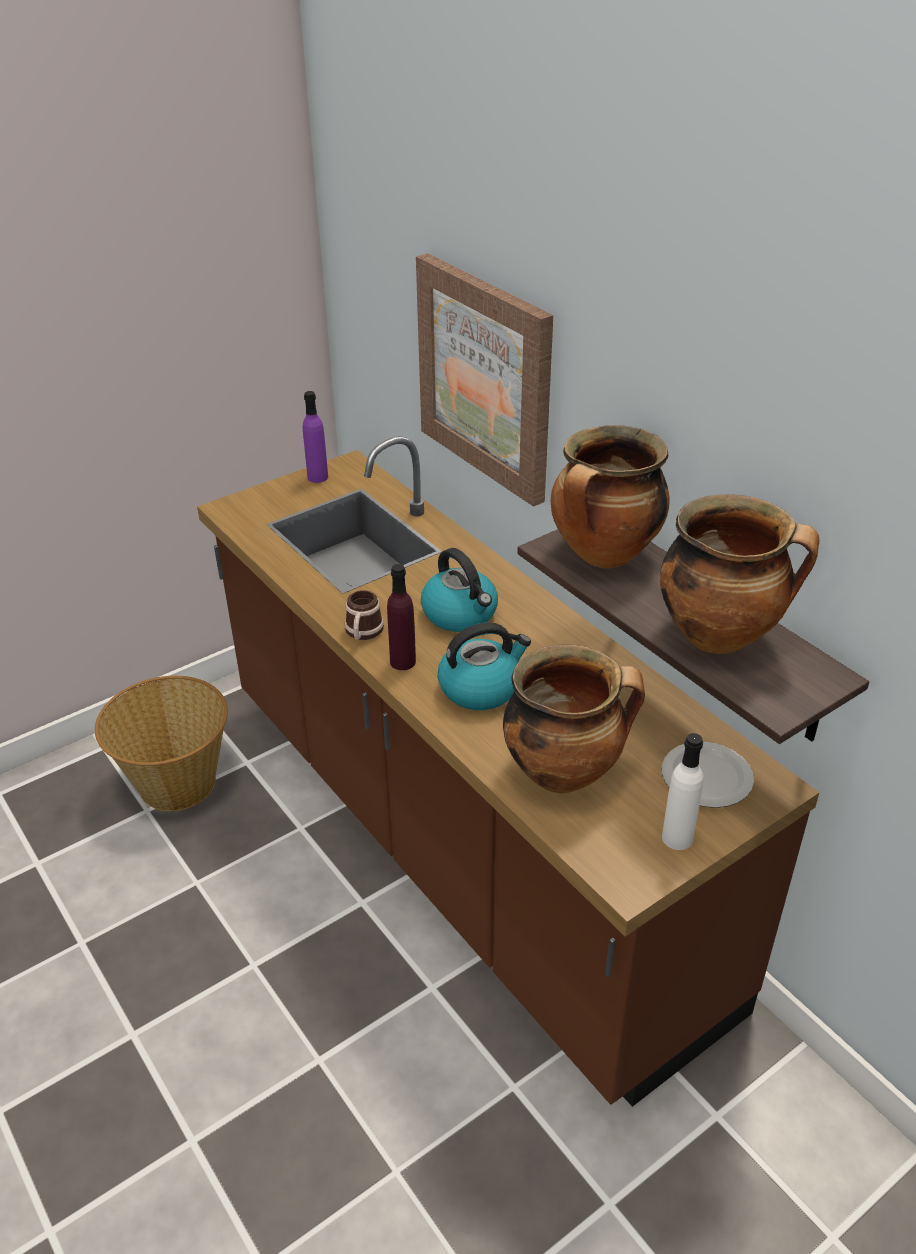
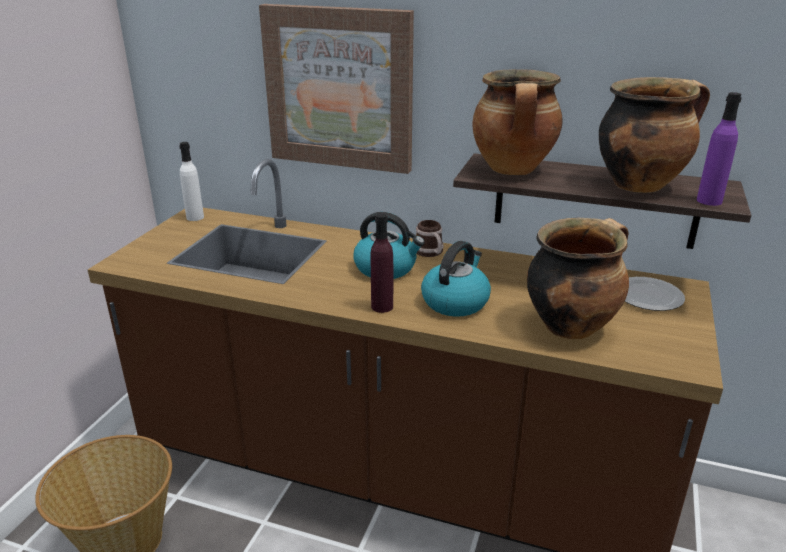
camera: 35 degrees left, 10 degrees down
(317, 477) = (177, 226): purple bottle -> purple bottle (709, 201)
(363, 633) = (330, 300): mug -> mug (430, 253)
(677, 838) = (680, 332): white bottle -> white bottle (195, 217)

